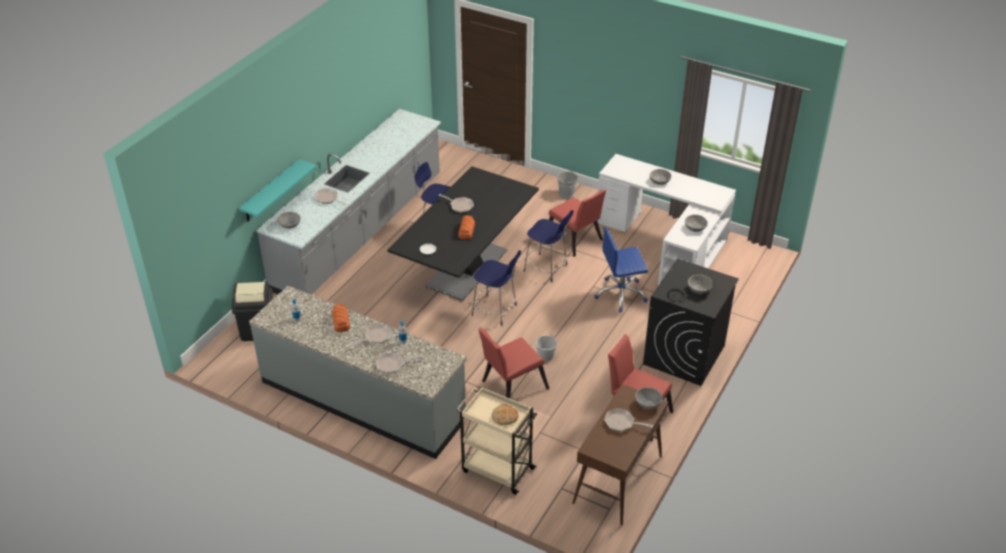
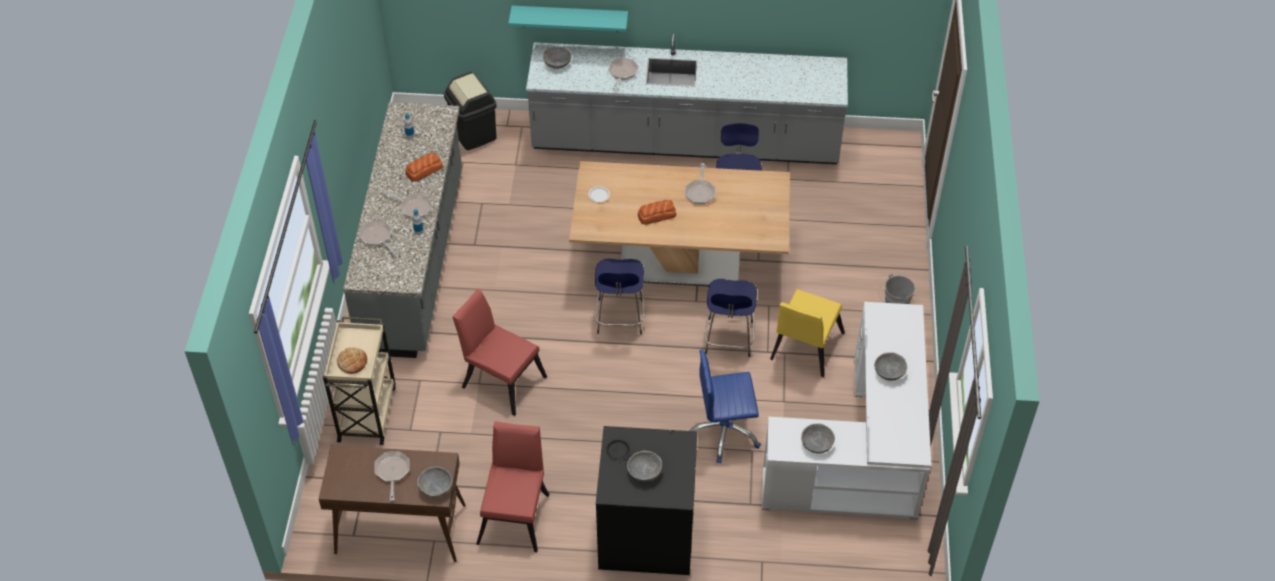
camera: 65 degrees right, 10 degrees up
(467, 268) = (679, 263): black dining table -> beige dining table
(545, 355) = (568, 393): white bucket -> none
(575, 240) = (804, 349): red chair -> yellow chair
(620, 294) = (724, 432): blue office chair -> blue office chair turned 60 degrees counterclockwise

